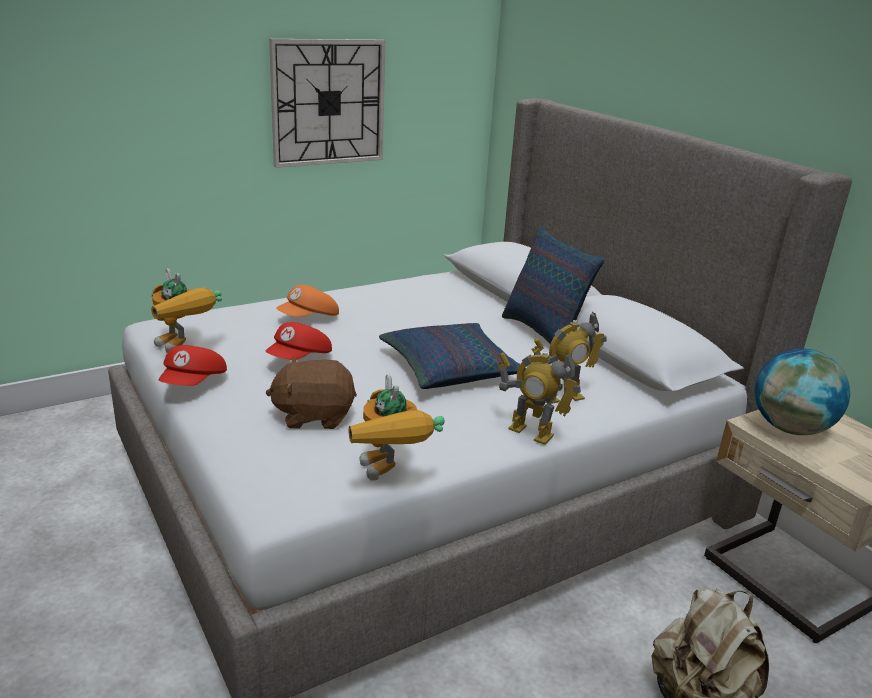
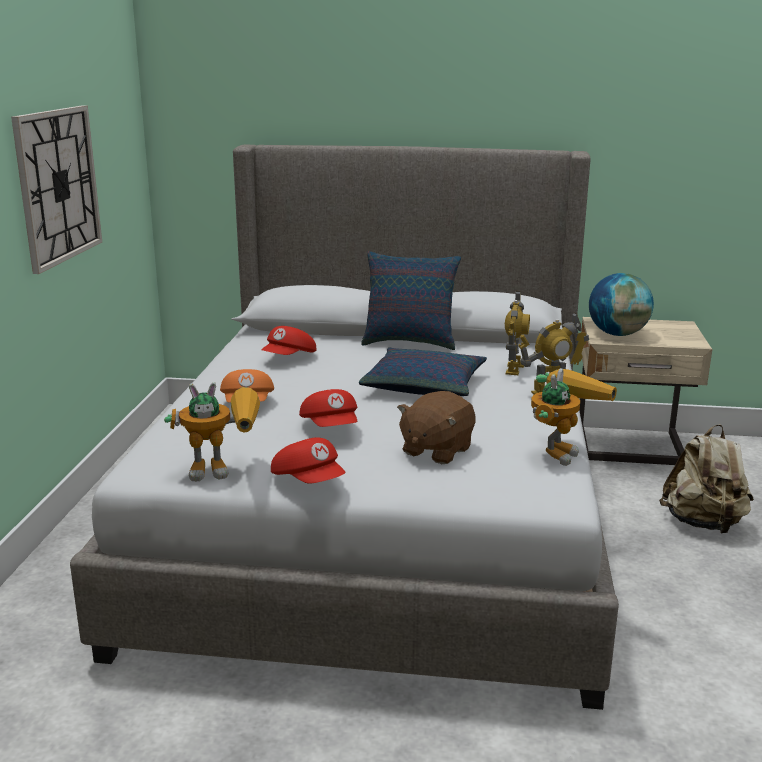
camera: 50 degrees left, 5 degrees down
(390, 476) = (560, 450): toy robot -> toy robot turned 75 degrees counterclockwise
(426, 302) = (289, 358): none -> red cap

